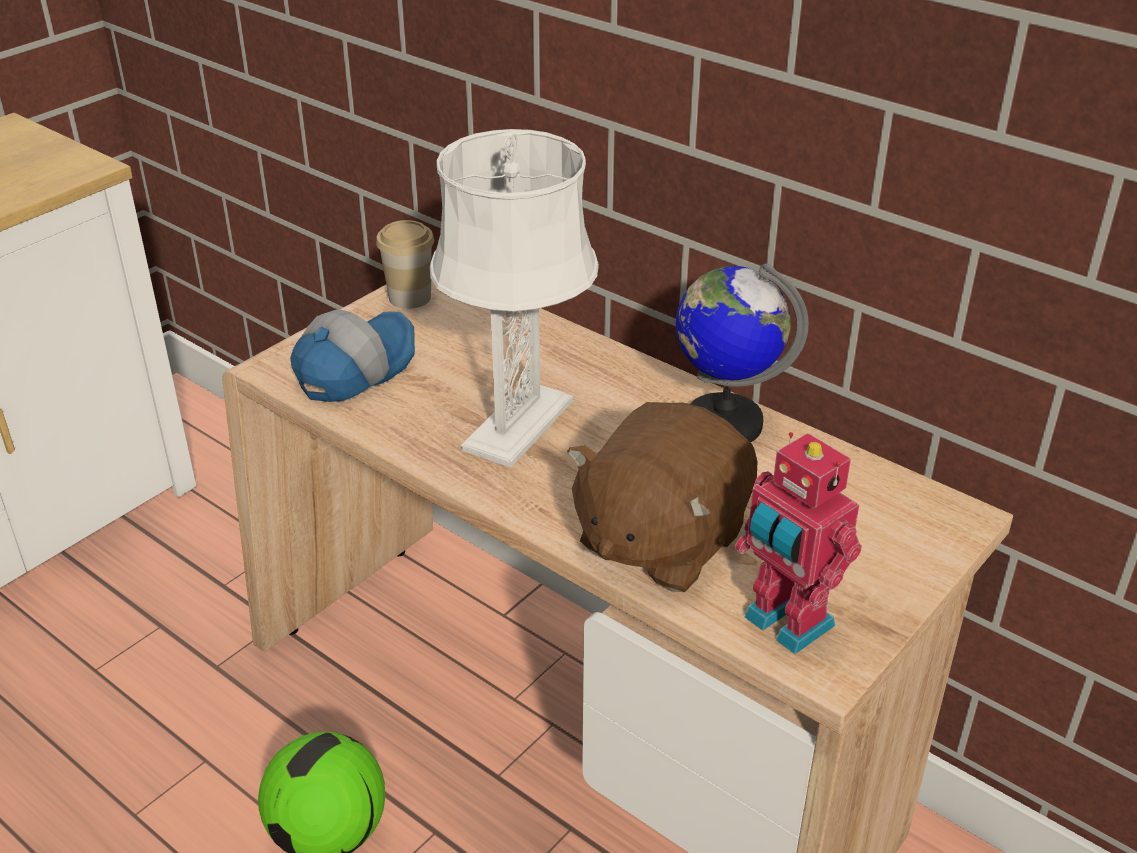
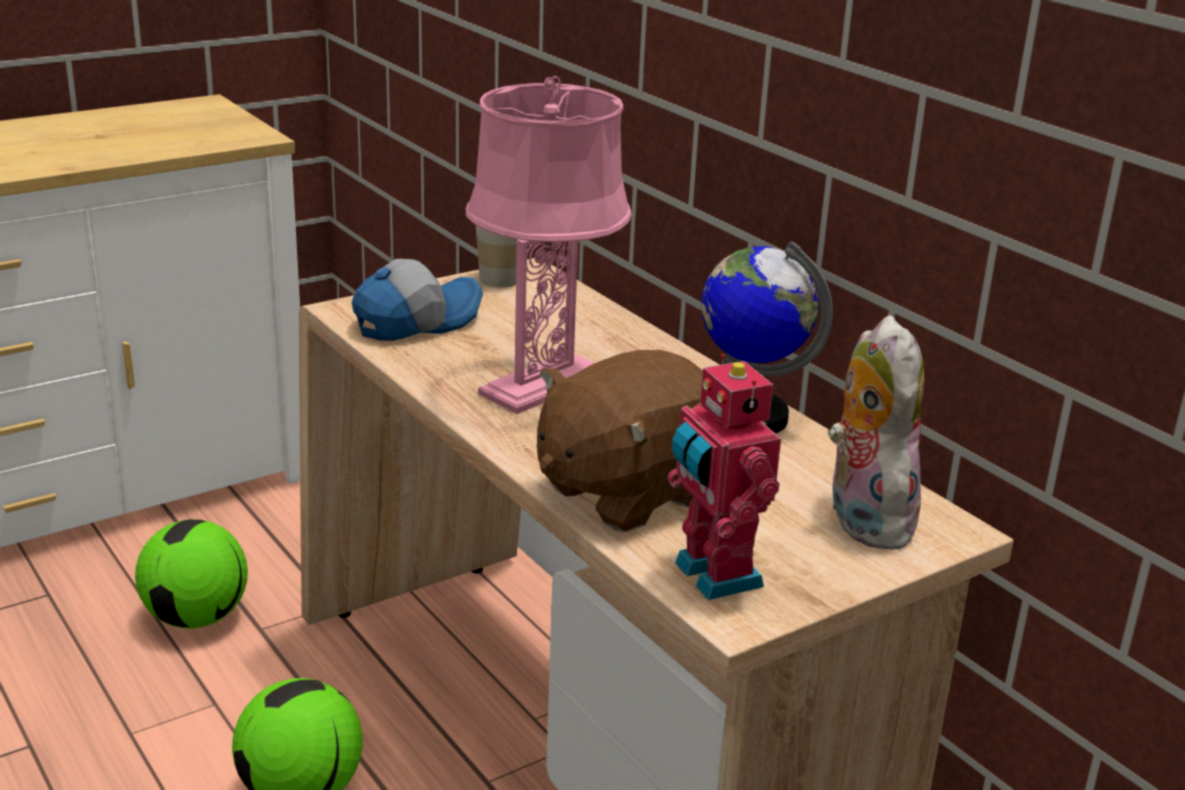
camera: 15 degrees right, 10 degrees down
(147, 669) = (197, 617): none -> football
(518, 426) = (543, 386): white table lamp -> pink table lamp
(879, 523) = (862, 519): none -> plush toy

